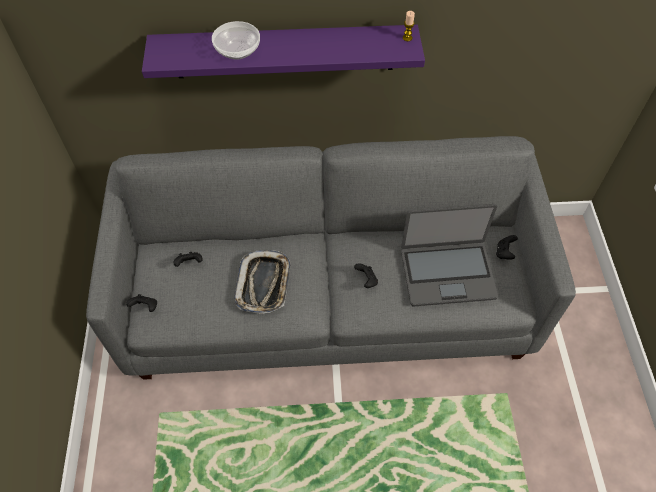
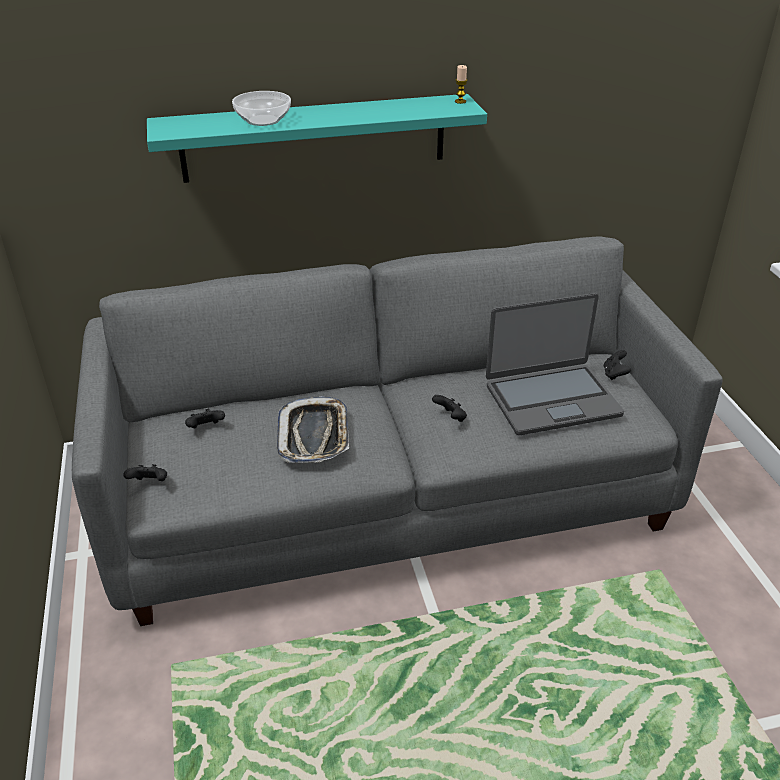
camera: 10 degrees left, 20 degrees down
(284, 51) = (314, 138): purple shelf -> turquoise shelf

